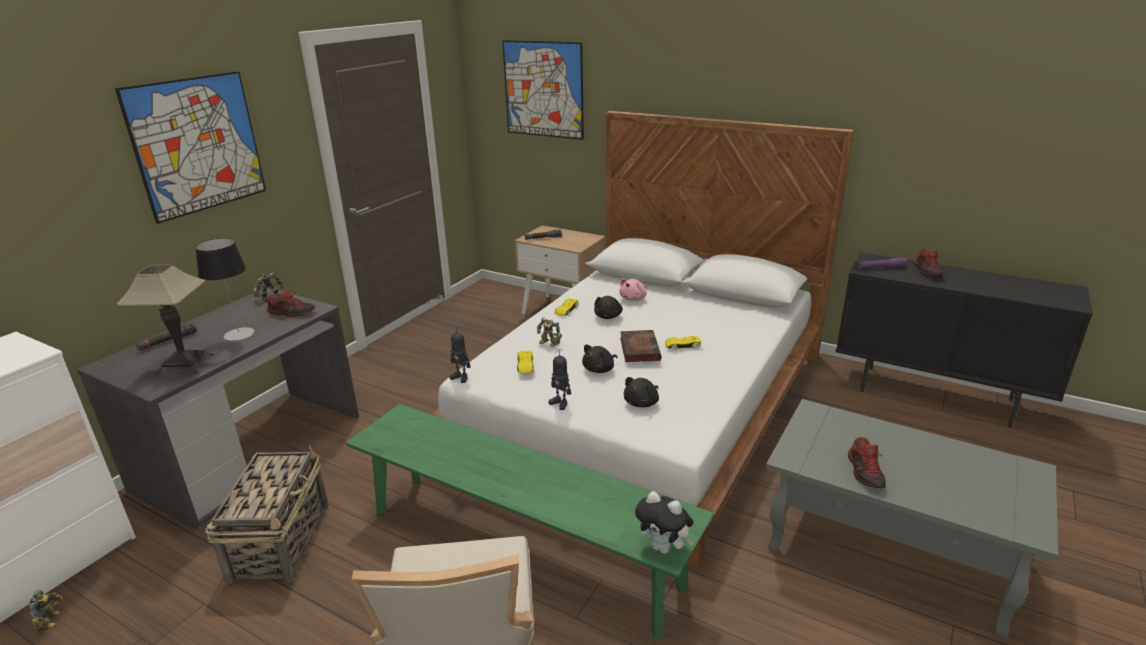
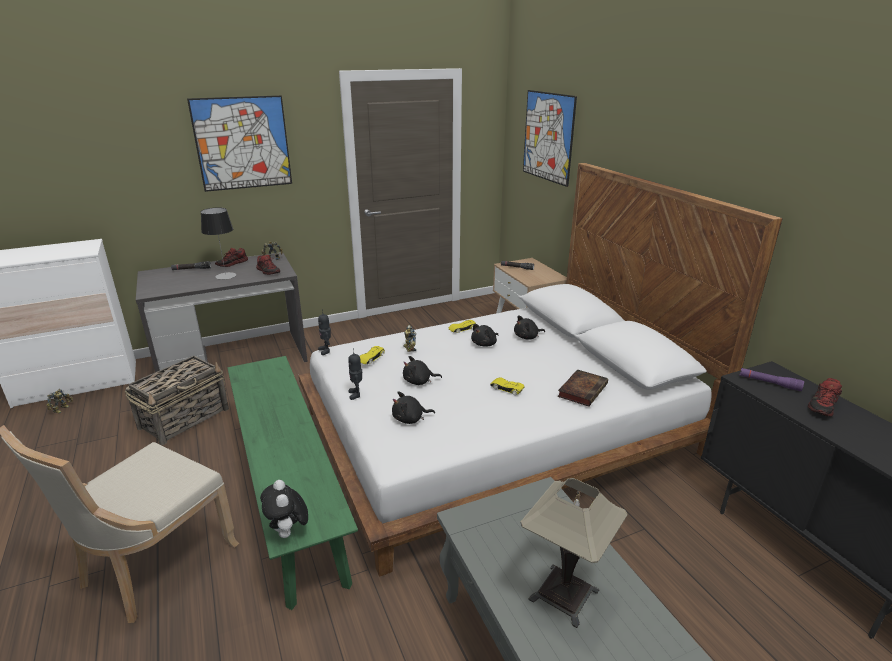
camera: 35 degrees right, 0 degrees up
(185, 363) = (179, 284): table lamp -> table lamp (564, 595)
(633, 298) = (527, 337): pink plush toy -> black plush toy
(639, 348) = (468, 377): book -> book (582, 390)
(866, 472) = (508, 567): shoe -> shoe (232, 264)

